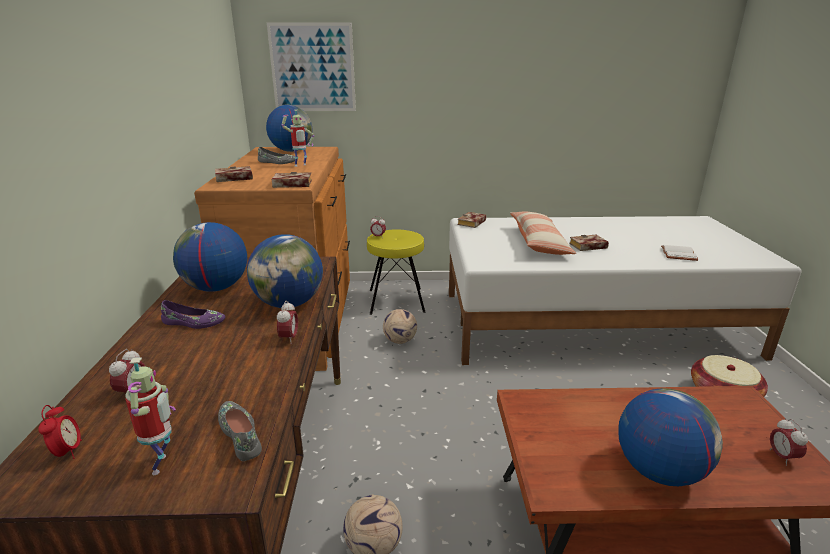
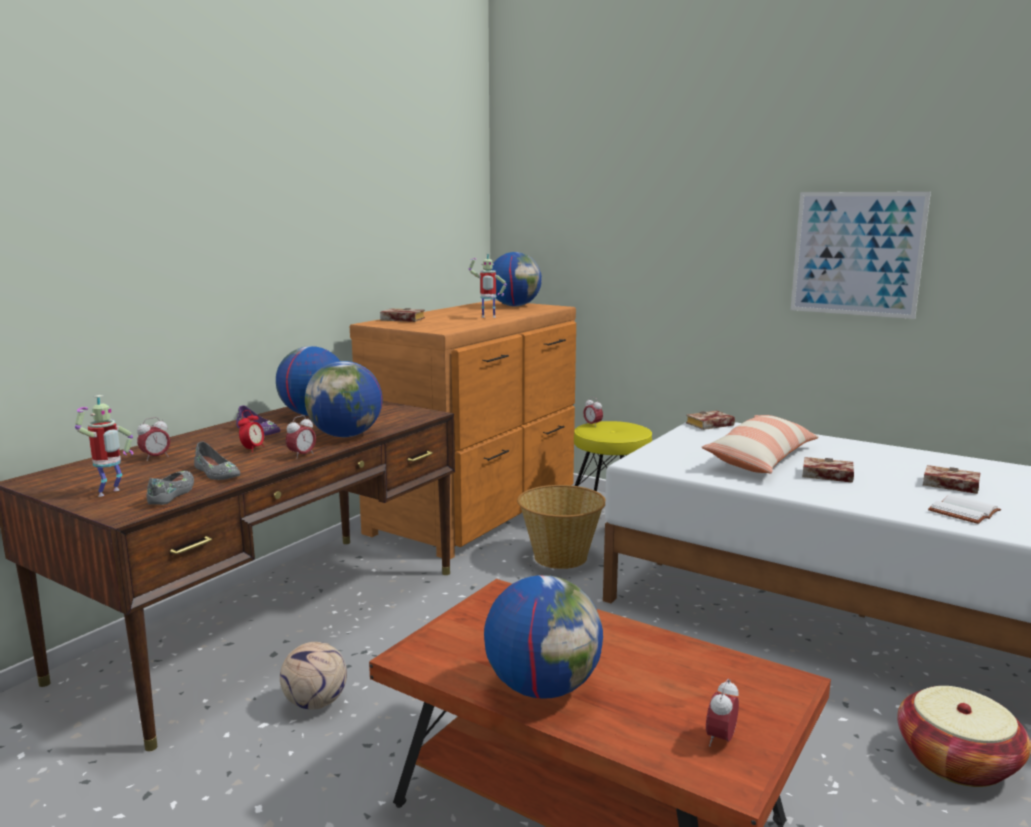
camera: 35 degrees right, 10 degrees down
(68, 451) = (79, 473): alarm clock -> alarm clock (252, 449)
(277, 162) = (474, 313): grey shoe -> grey shoe (216, 473)
(290, 185) = (436, 329): book -> book (948, 485)
(313, 68) = (561, 212): picture -> picture (857, 254)
(400, 341) = (560, 558): football -> basket

